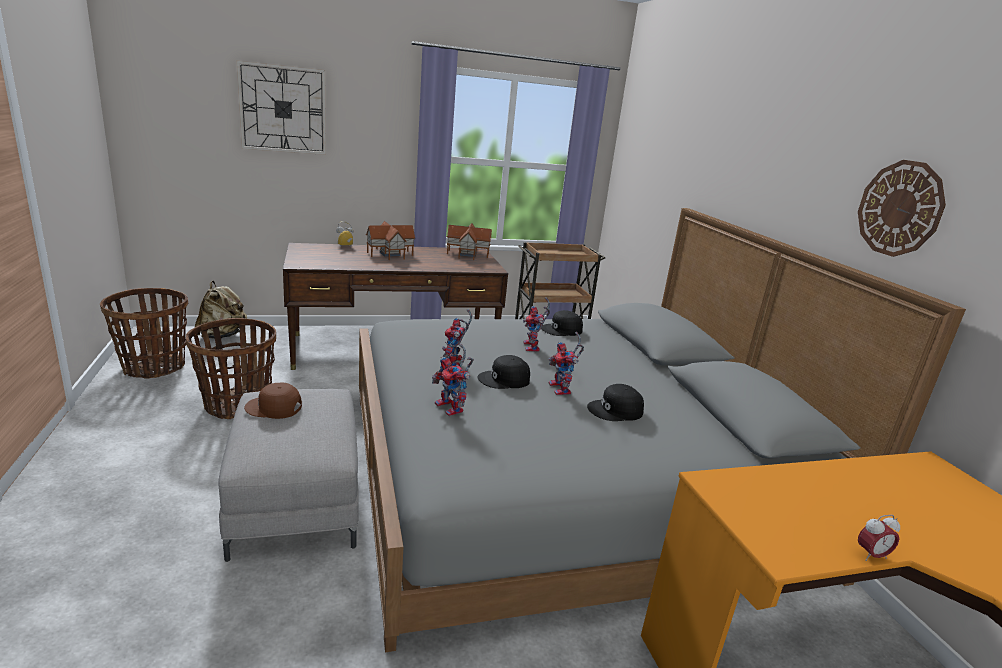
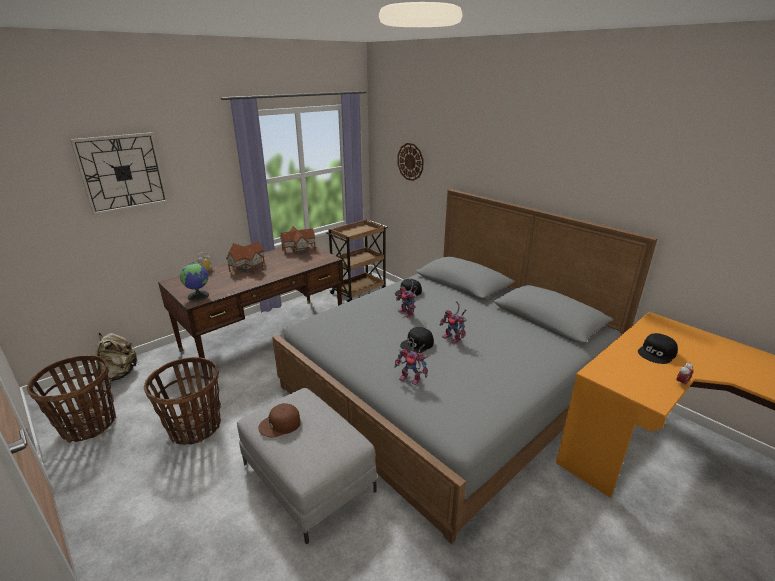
camera: 25 degrees left, 5 degrees up
(309, 262) = (199, 296): none -> globe
(454, 364) = (378, 344): toy robot -> none
(615, 410) = (492, 341): black cap -> black cap (657, 353)
(900, 208) = (608, 186): wall clock -> wall clock (410, 161)

